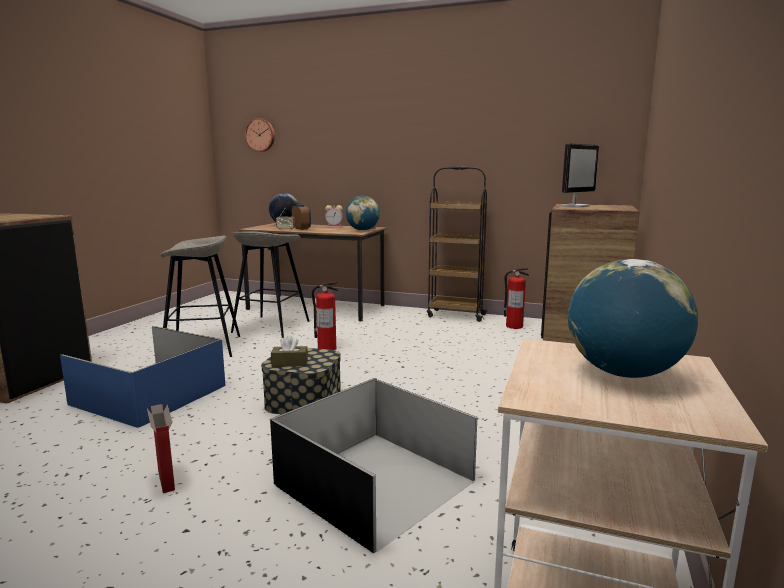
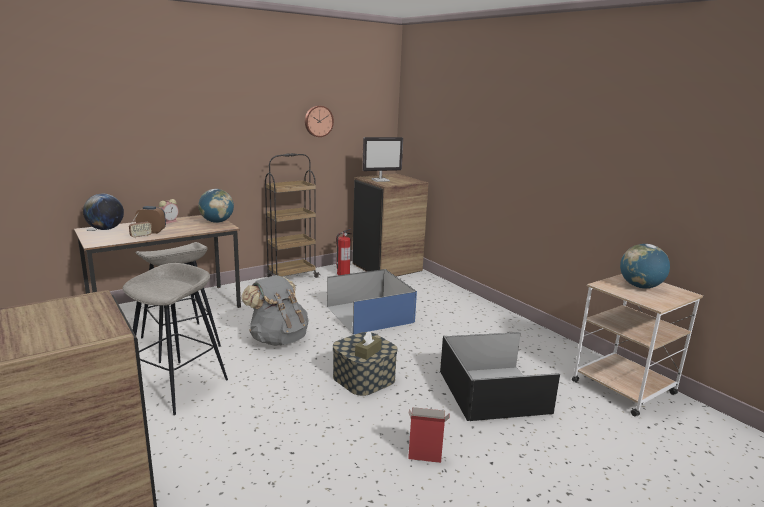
camera: 55 degrees left, 5 degrees up
(151, 394) = (259, 436): blue storage box -> blue storage box (369, 314)
(260, 135) = (41, 124): wall clock -> wall clock (318, 121)
(326, 348) = (278, 339): fire extinguisher -> grey backpack
(575, 206) = (381, 180): monitor -> monitor turned 75 degrees clockwise

